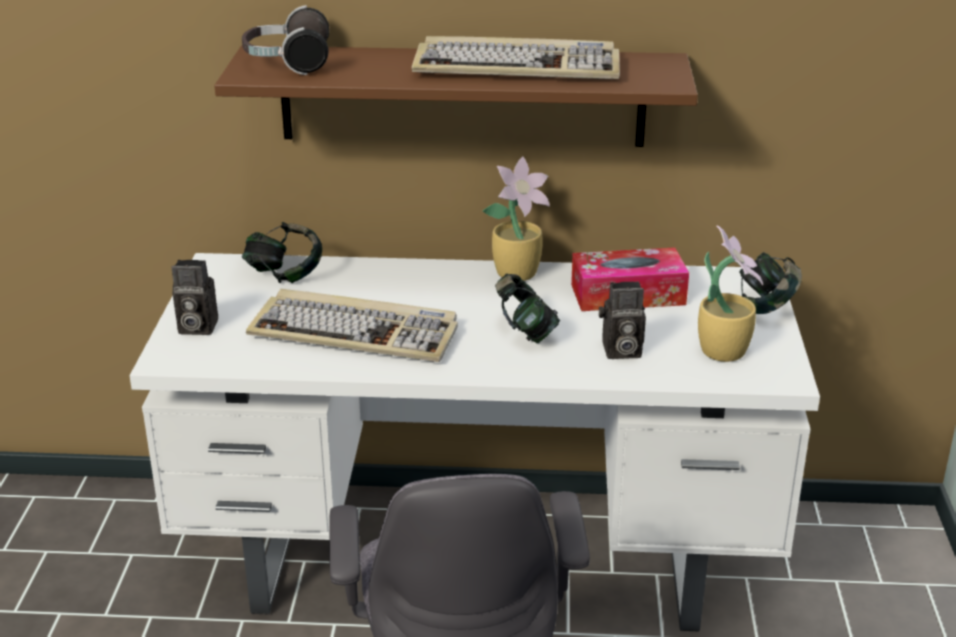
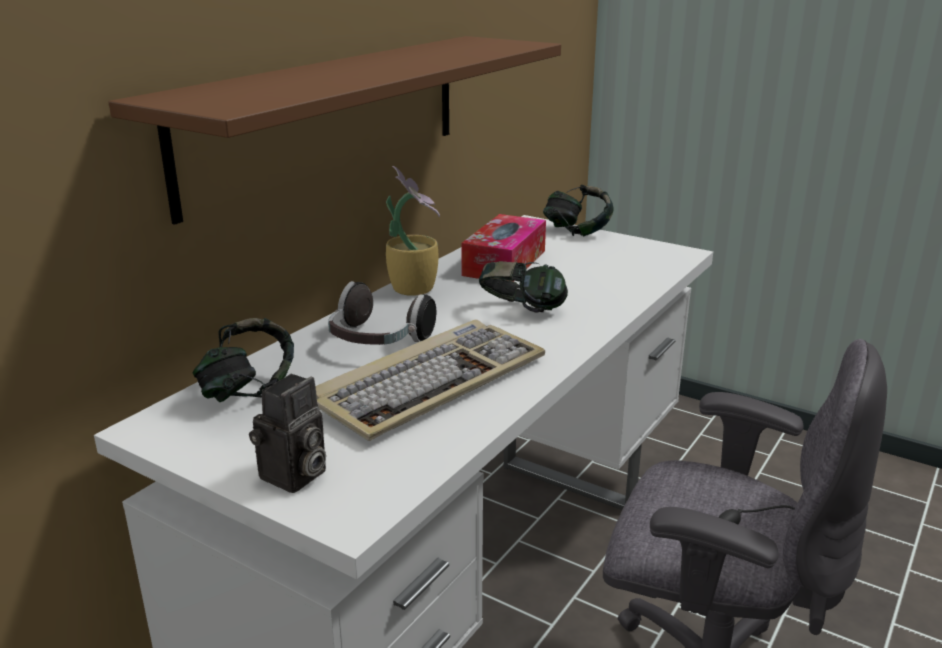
camera: 60 degrees left, 5 degrees down
(287, 62) = (225, 94): headphones -> headphones (377, 342)
(518, 67) = (414, 57): keyboard -> none
(619, 351) = (592, 288): camera -> none
(723, 350) = (625, 258): potted plant -> none

